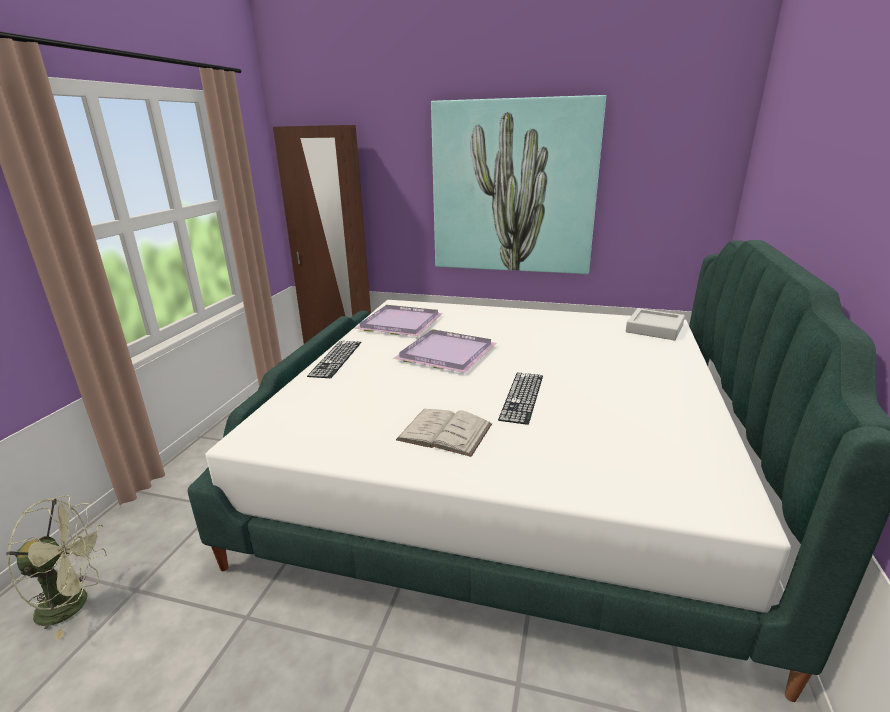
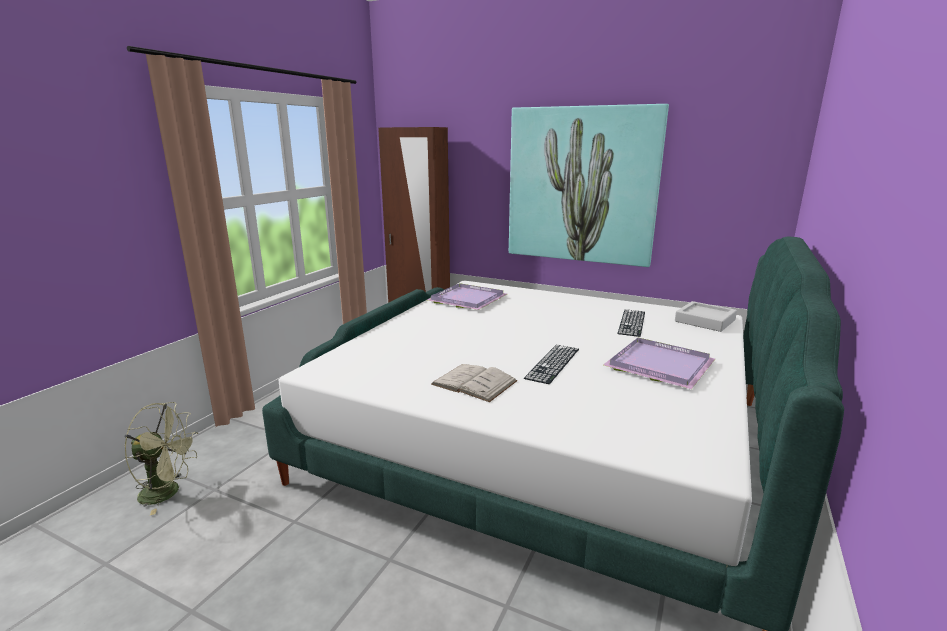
camera: 10 degrees right, 5 degrees down
(336, 358) = (402, 321): keyboard -> keyboard (632, 322)
(444, 354) = (497, 325): purple tray -> purple tray (657, 365)

